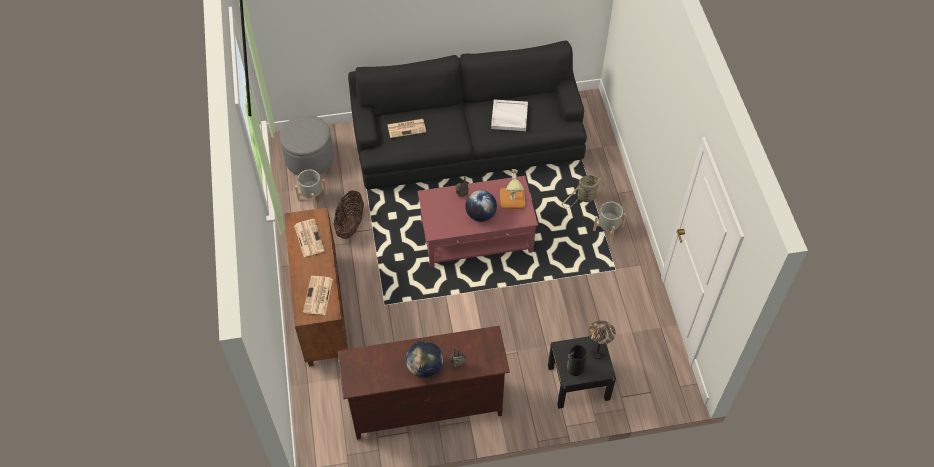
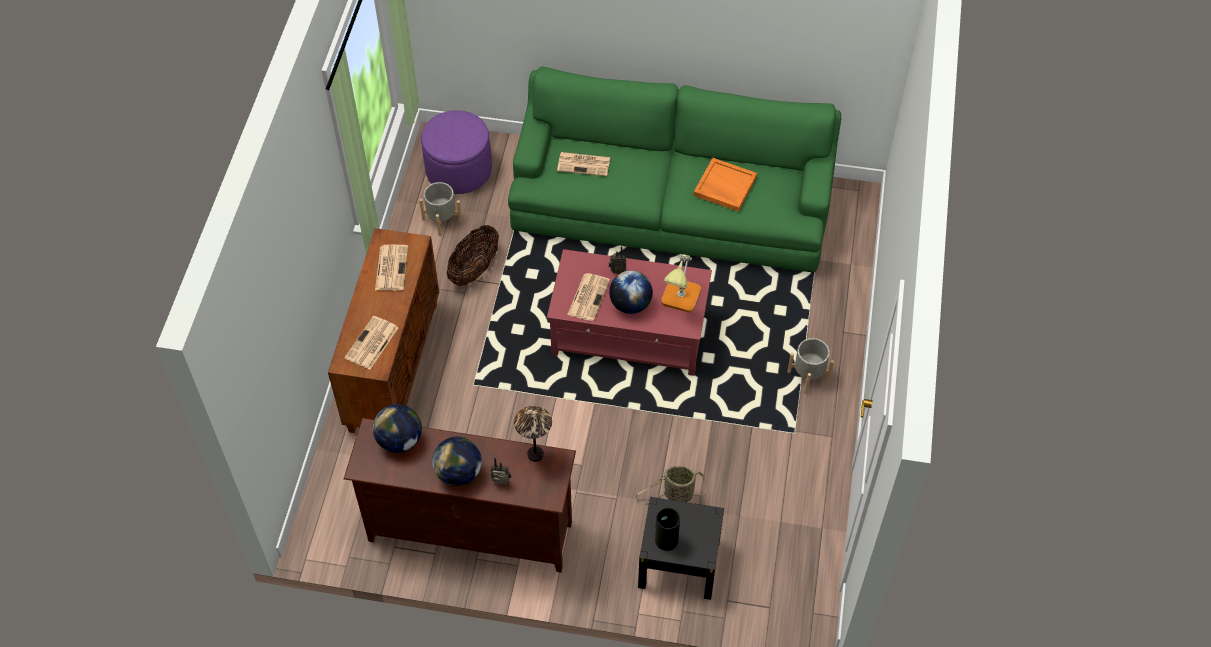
camera: 20 degrees right, 0 degrees up
(309, 158) = (459, 170): grey ottoman -> purple ottoman
(372, 358) = (400, 440): none -> globe
(449, 218) = (588, 297): none -> newspaper
(468, 143) = (671, 207): black sofa -> green sofa
(509, 117) = (724, 186): white tray -> orange tray
(585, 197) = (796, 325): basket -> basket (676, 495)
(597, 353) = (703, 530): table lamp -> table lamp (535, 454)

